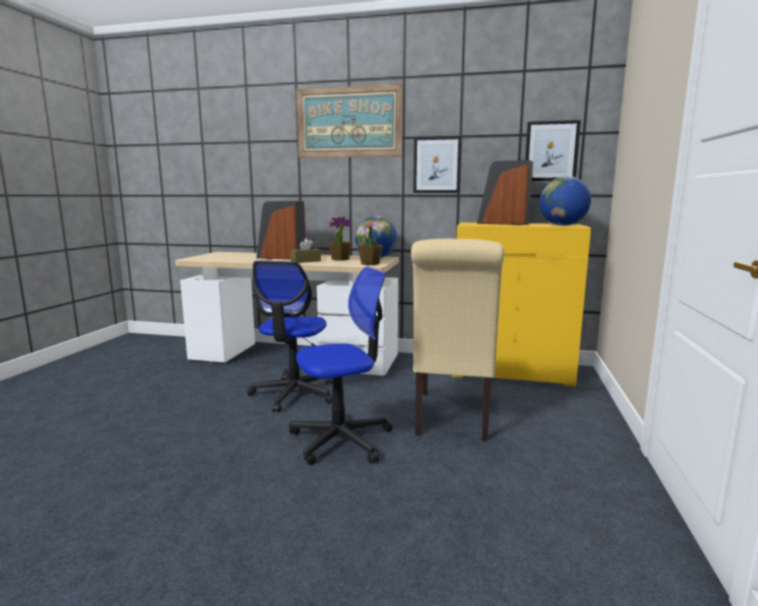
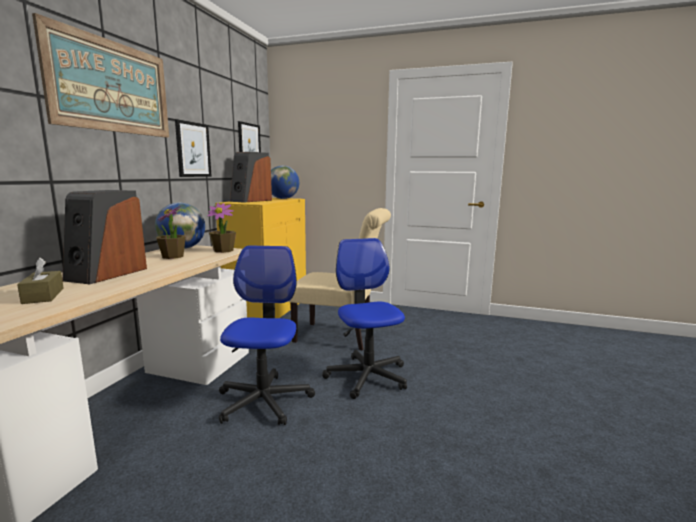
camera: 85 degrees left, 0 degrees up
(294, 394) = (264, 401): office chair -> office chair turned 105 degrees counterclockwise
(305, 261) = (169, 266): brown tissue box -> brown tissue box (43, 296)

